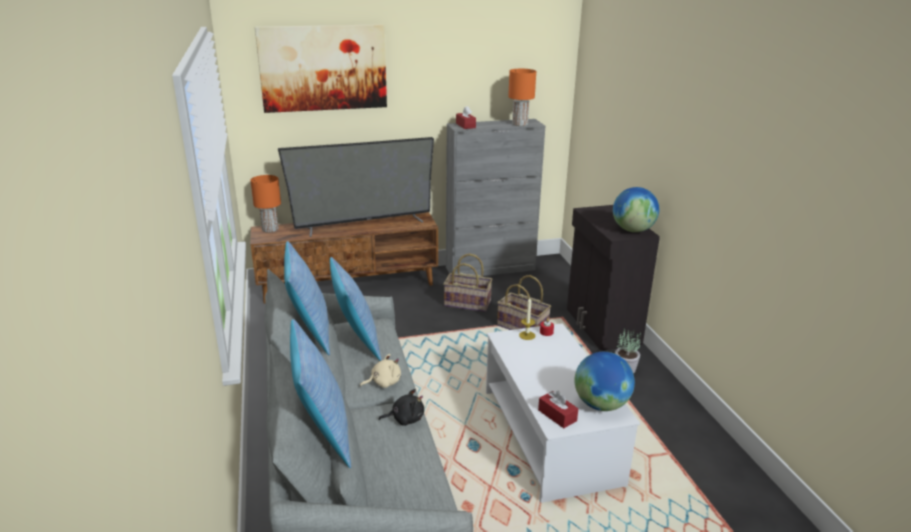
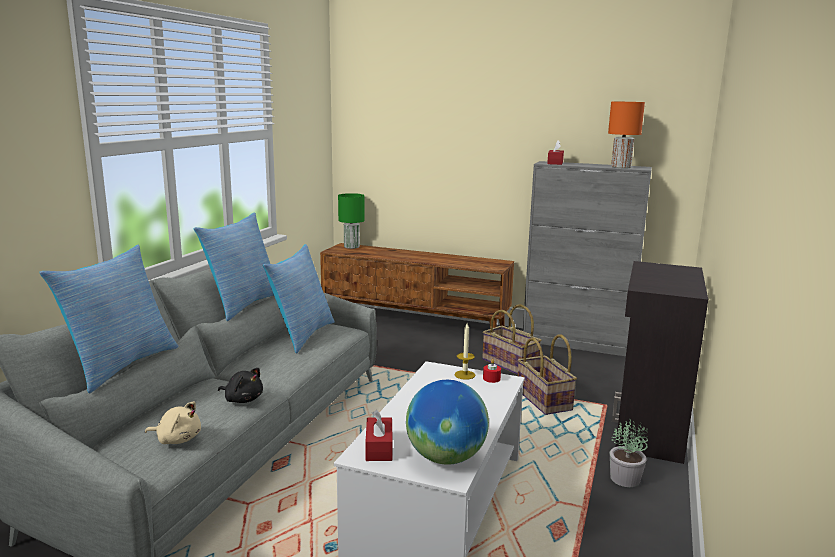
camera: 35 degrees right, 10 degrees down
(270, 229) = (351, 247): orange table lamp -> green table lamp
(323, 68) = (418, 92): picture -> none
(363, 224) = (435, 257): television -> none
(383, 382) = (272, 369): beige plush toy -> beige plush toy (177, 439)
(633, 230) = (678, 288): globe -> none

